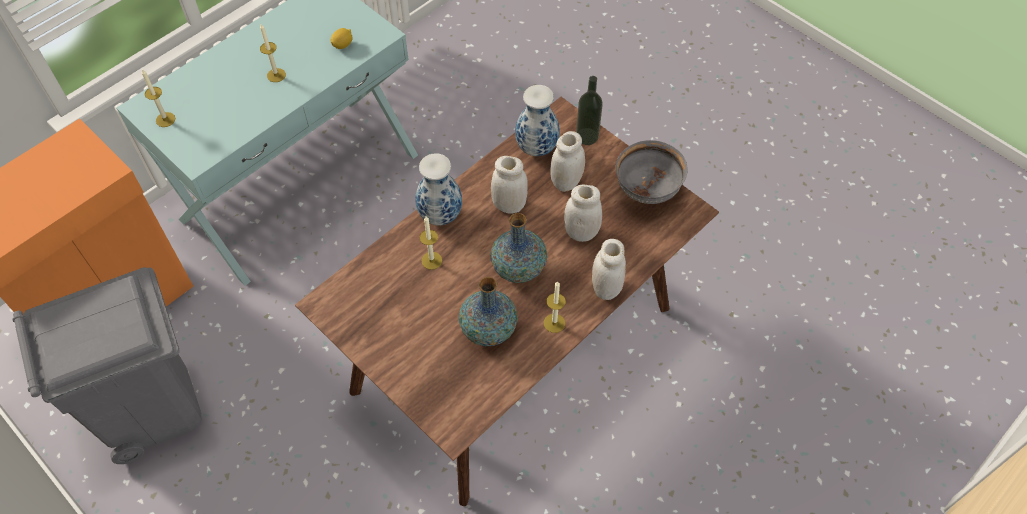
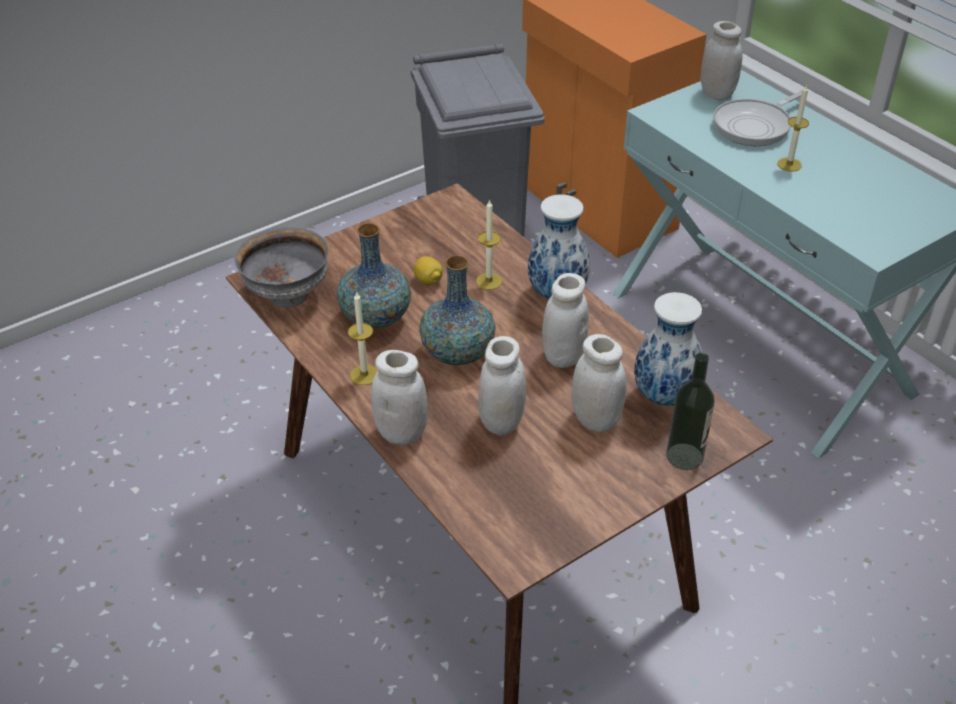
camera: 100 degrees right, 15 degrees down
(165, 119) = (716, 94): candle -> white jar
(219, 94) = (755, 126): none -> frying pan
(343, 45) = (849, 216): lemon -> lemon (428, 281)
(647, 192) = (562, 510): grey bowl -> grey bowl (287, 296)

